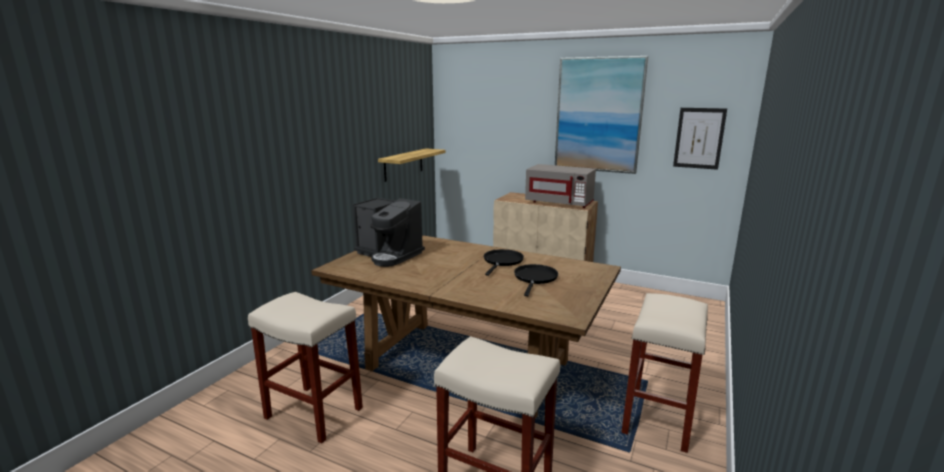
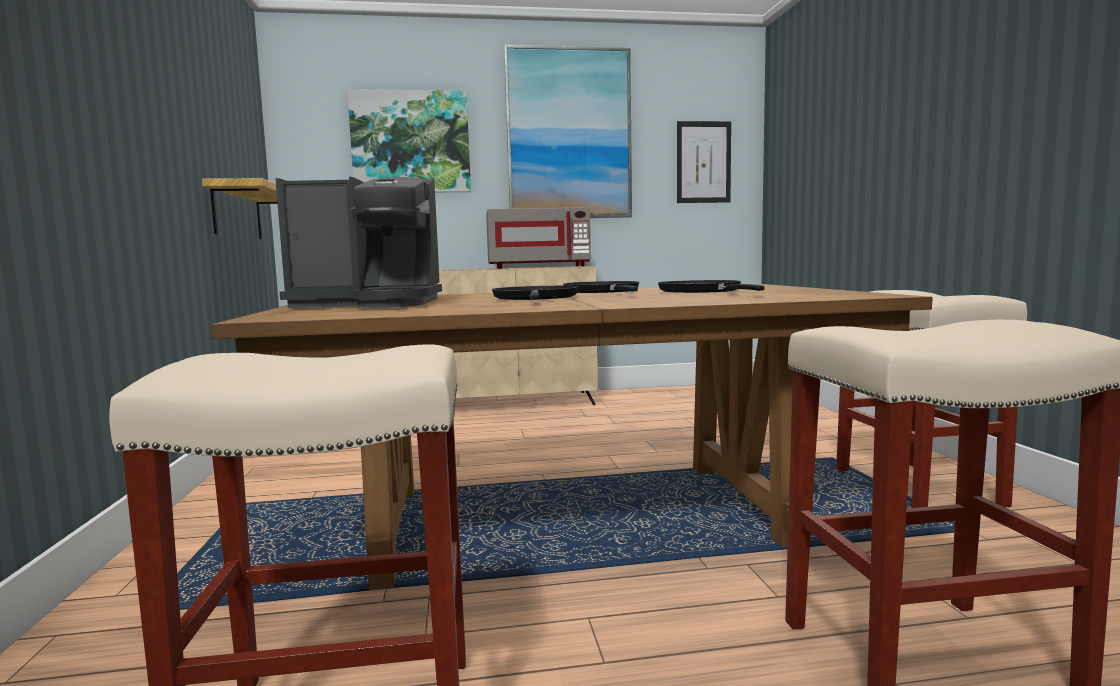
camera: 35 degrees left, 10 degrees down
(451, 266) = (535, 299): none -> black frying pan
(503, 117) = (411, 142): none -> picture

